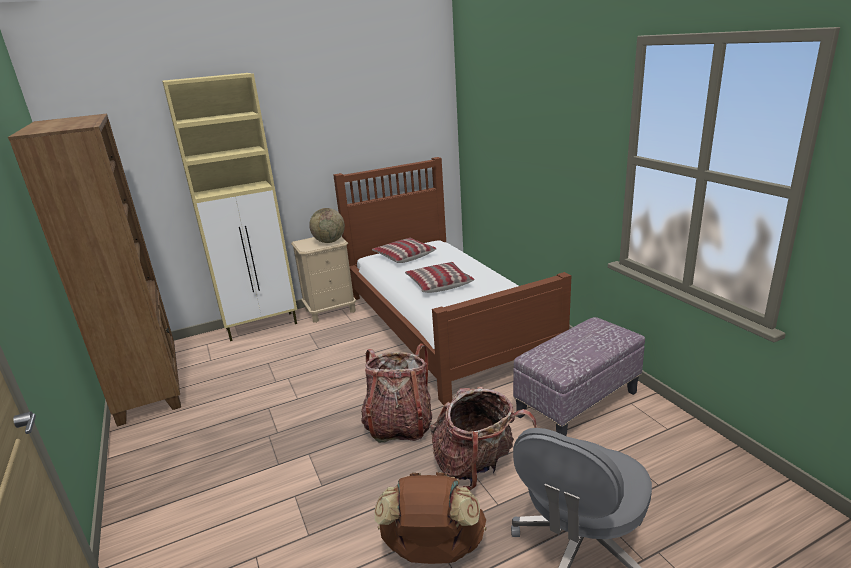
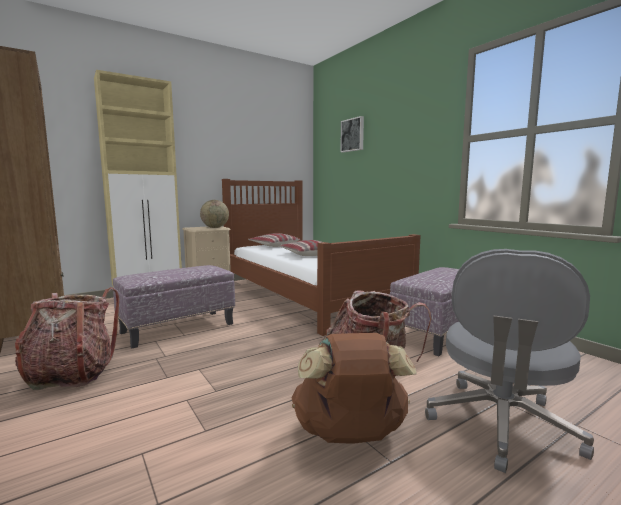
camera: 10 degrees left, 15 degrees down
(292, 386) = (178, 328): none -> ottoman
(399, 425) = (286, 348): backpack -> backpack (71, 374)
(503, 106) = (353, 135): none -> picture

